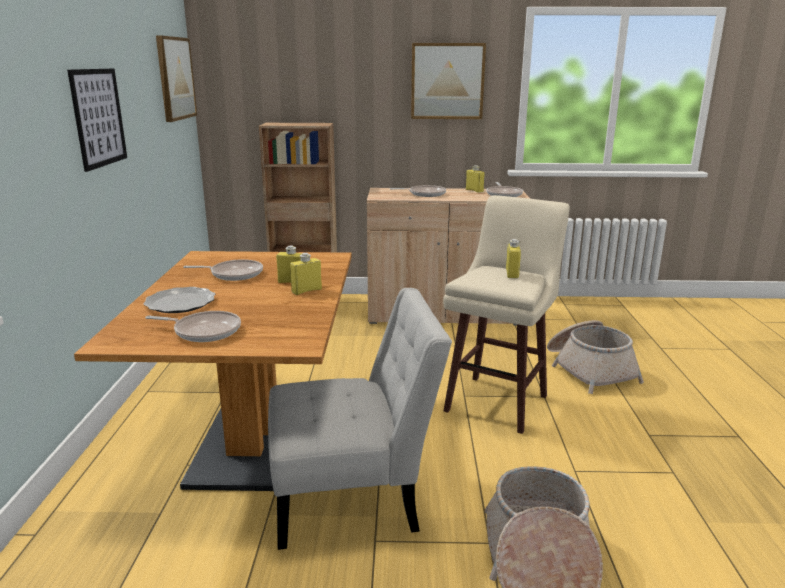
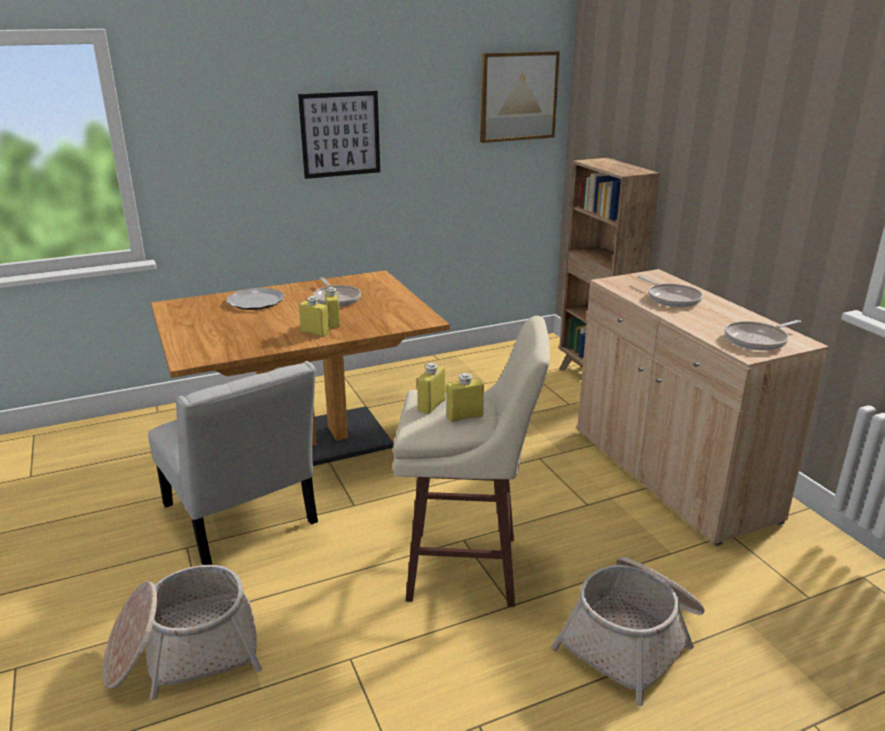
camera: 65 degrees right, 5 degrees up
(204, 331) = (203, 323): frying pan -> none
(447, 81) = (793, 141): picture -> none
(474, 191) = (747, 320): yellow bottle -> yellow bottle (431, 405)

